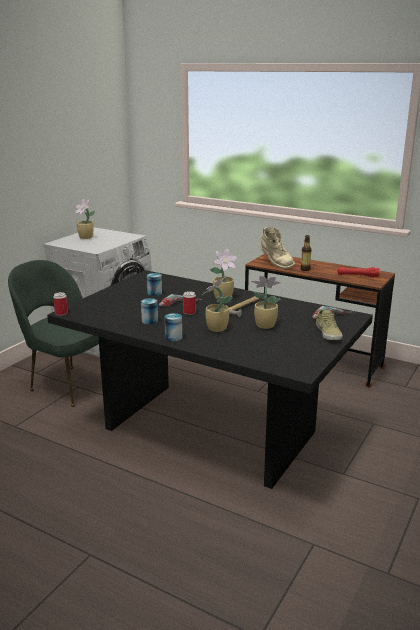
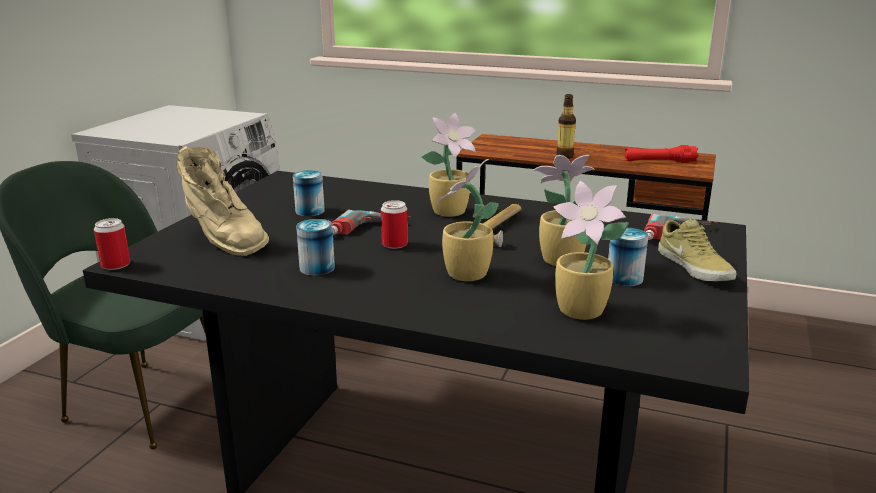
camera: 10 degrees left, 0 degrees up
(86, 237) = (155, 121): potted plant -> potted plant (582, 312)
(173, 337) = (382, 301): can -> can (624, 278)
(275, 264) = (508, 150): beige boot -> beige boot (223, 241)

